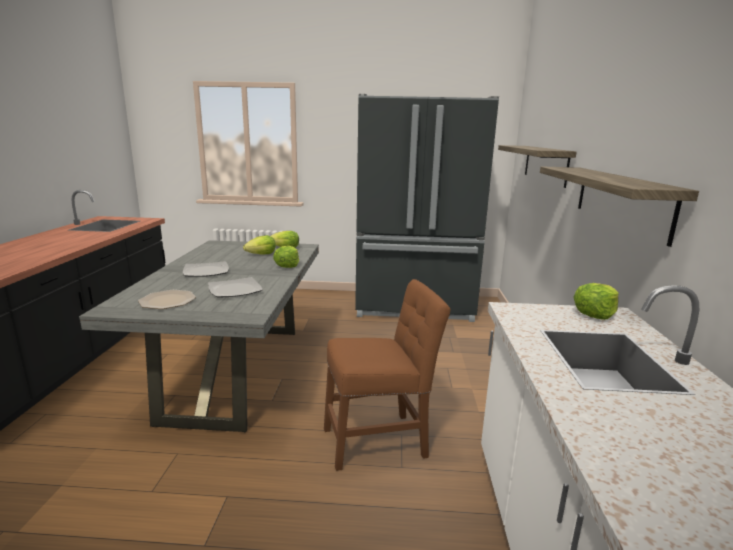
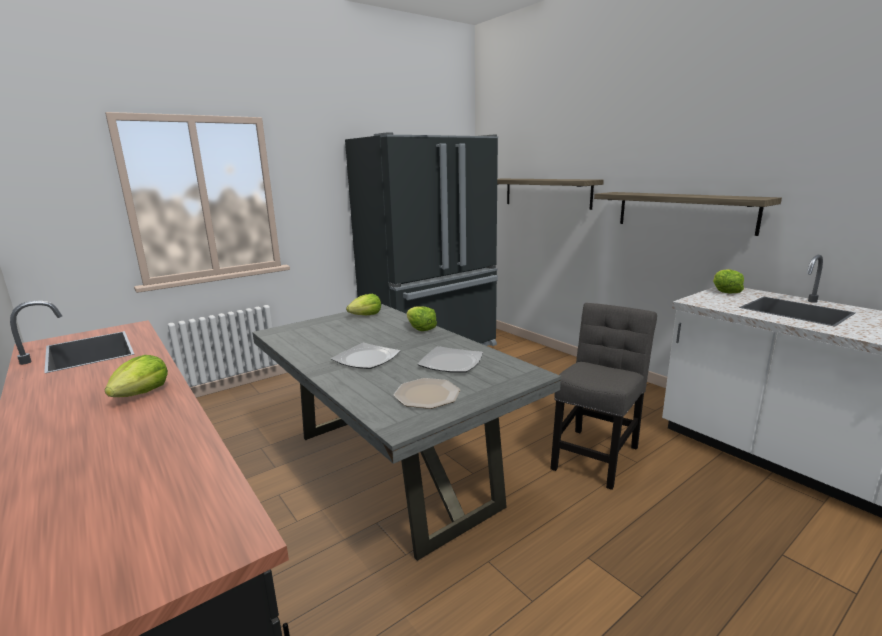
camera: 40 degrees left, 0 degrees up
(261, 254) = (364, 327): lettuce -> lettuce (142, 393)
(380, 440) = (596, 454): brown chair -> grey chair

